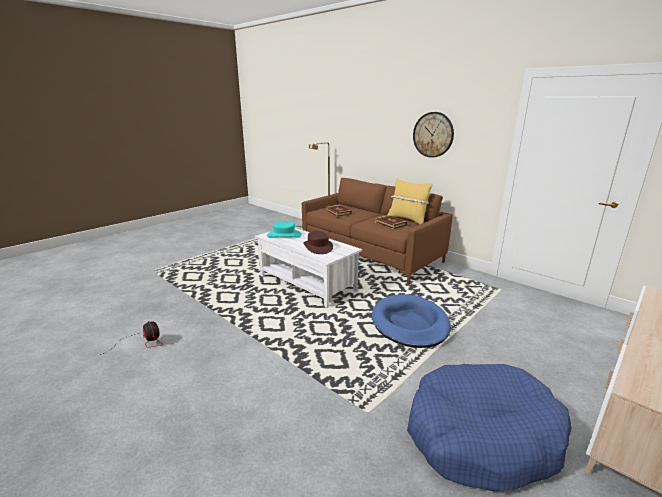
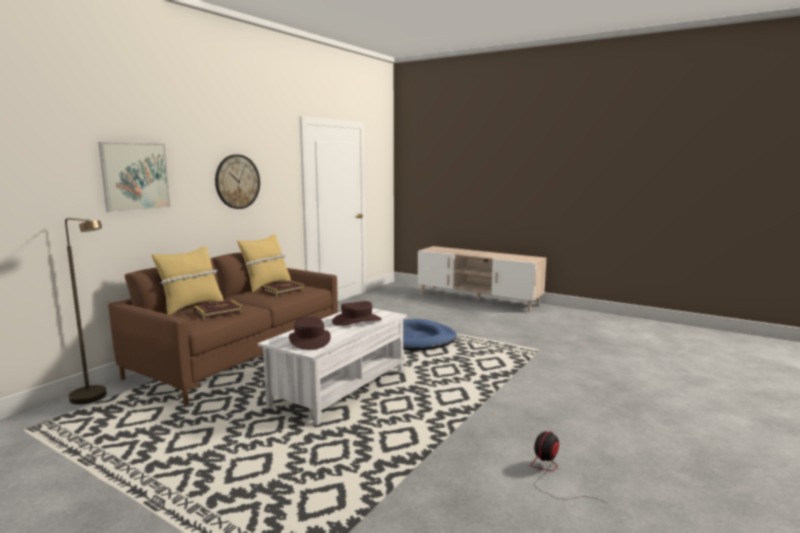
camera: 100 degrees left, 10 degrees down
(284, 235) = (309, 340): turquoise hat -> brown hat
(352, 207) = (191, 307): none -> yellow pillow
(365, 124) = (135, 176): none -> picture
(481, 436) = (527, 326): blue dog bed -> none

